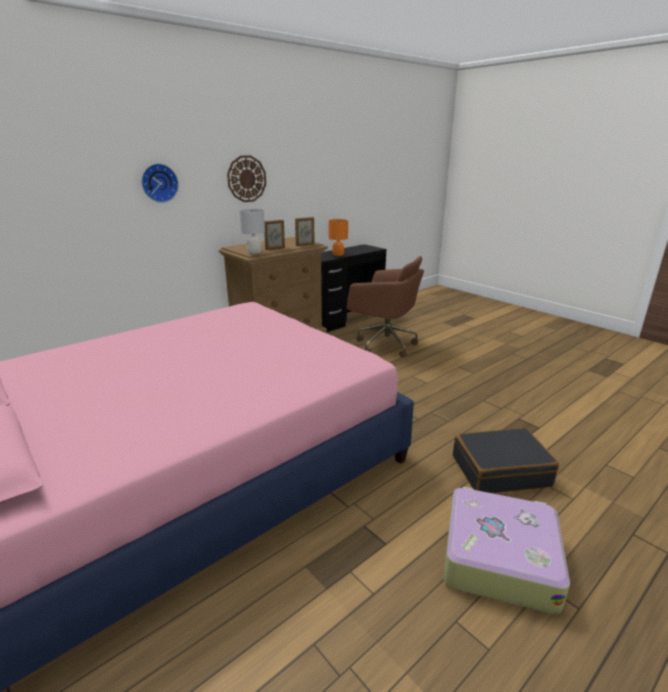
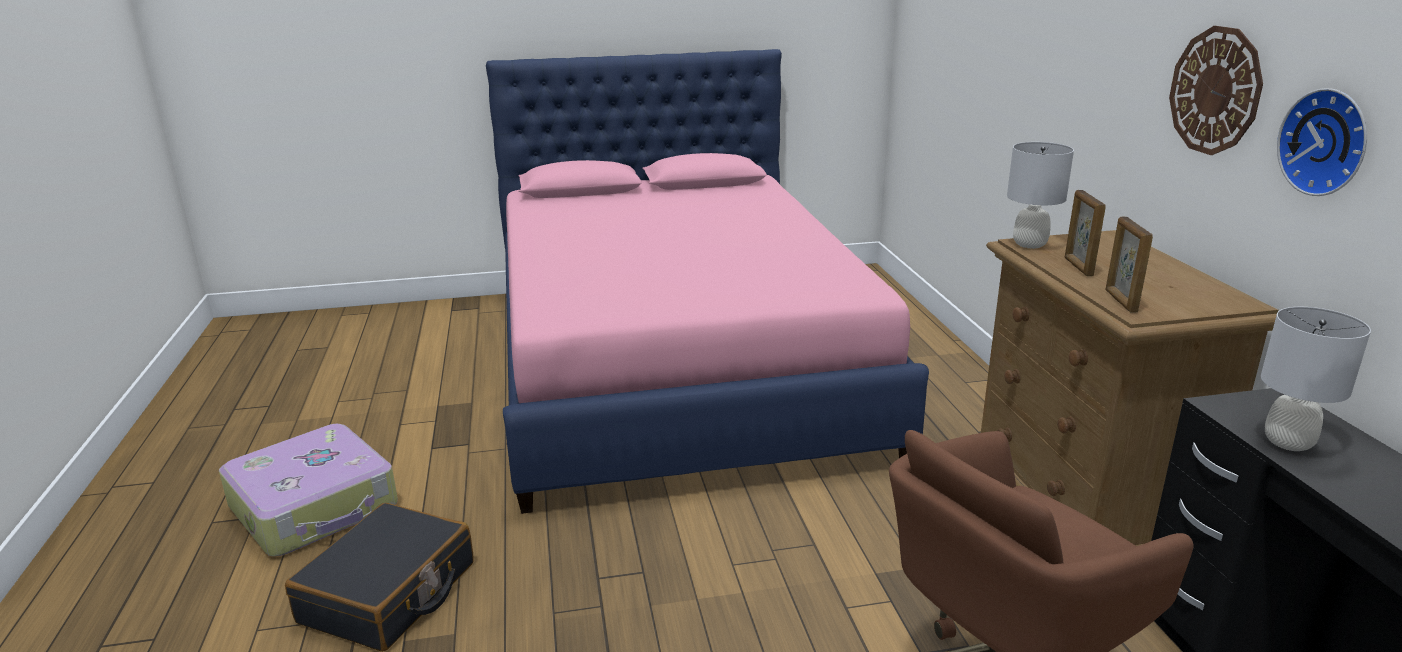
camera: 120 degrees right, 0 degrees up
(159, 183) = (1076, 57): wall clock -> wall clock (1327, 142)
(338, 255) = (1290, 444): orange table lamp -> grey table lamp

